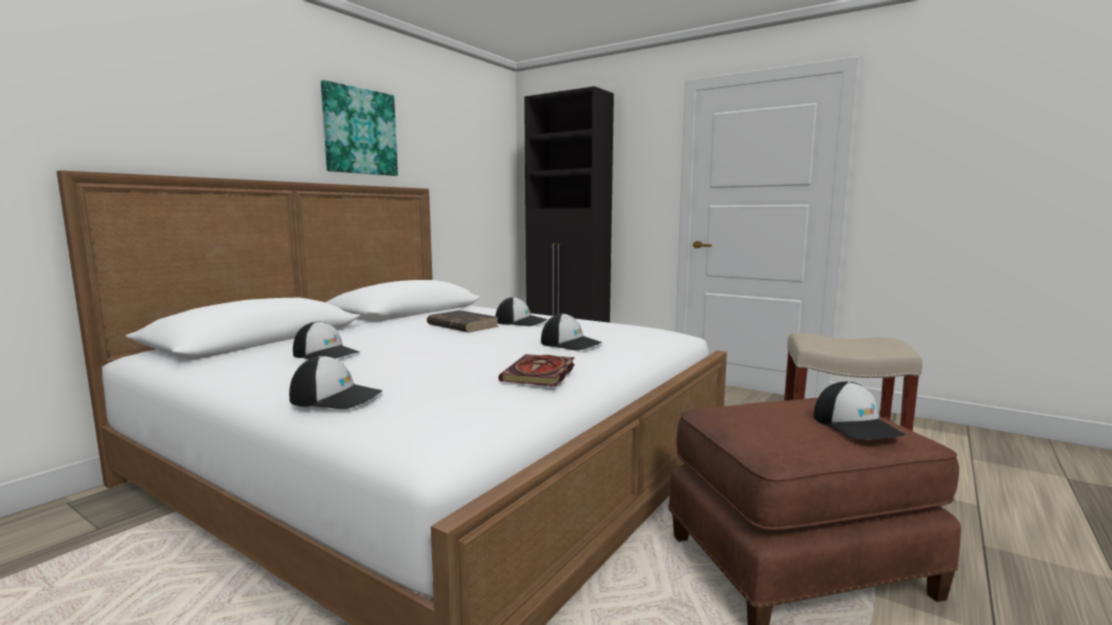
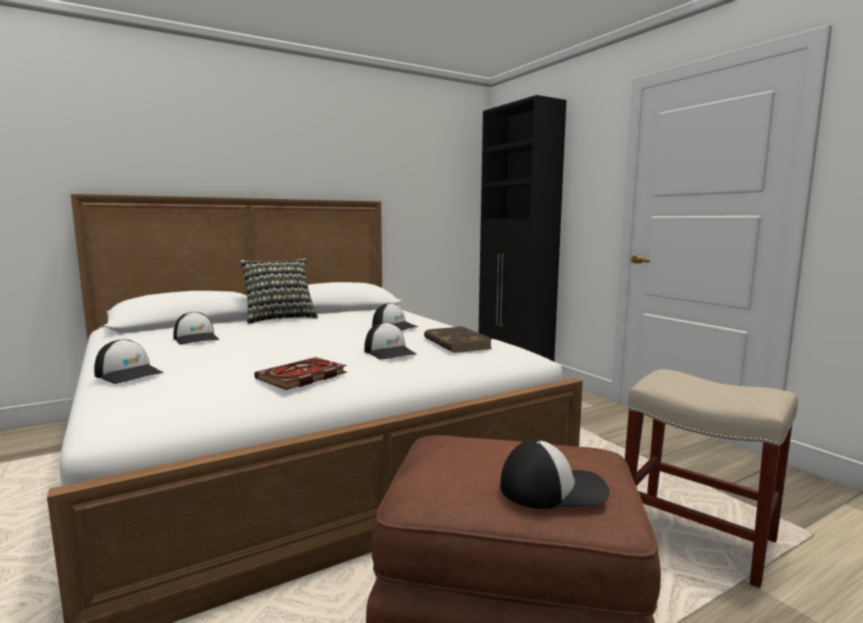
camera: 25 degrees right, 0 degrees up
(359, 131) = (315, 154): picture -> none
(373, 325) = (279, 318): none -> pillow
(462, 325) = (341, 325): brown book -> brown book (456, 343)
(856, 425) = (553, 488): cap -> cap turned 105 degrees counterclockwise

